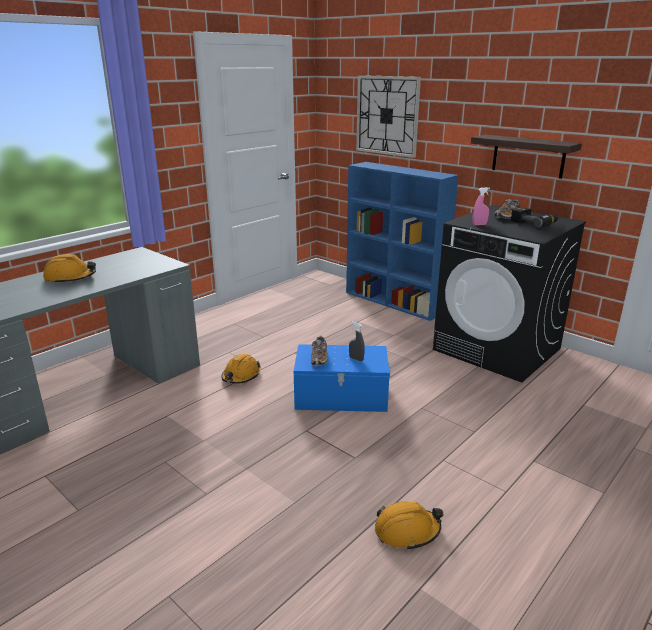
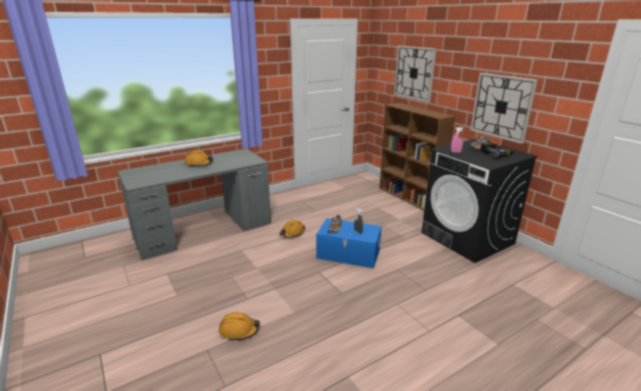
camera: 15 degrees right, 0 degrees up
(394, 302) = (409, 198): blue bookcase -> brown bookcase
(407, 531) = (354, 342): orange hard hat -> orange hard hat (239, 330)
(528, 156) = (501, 107): shelf -> wall clock

